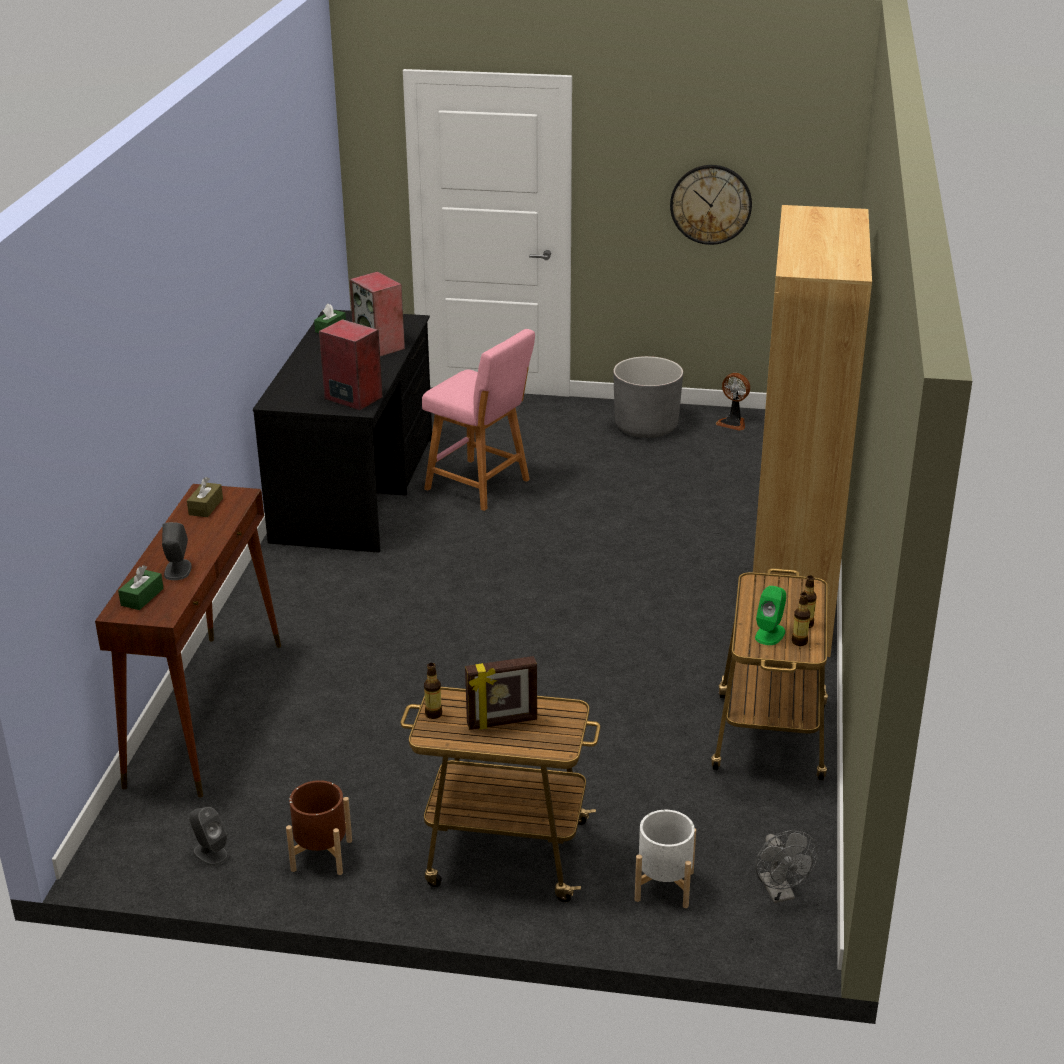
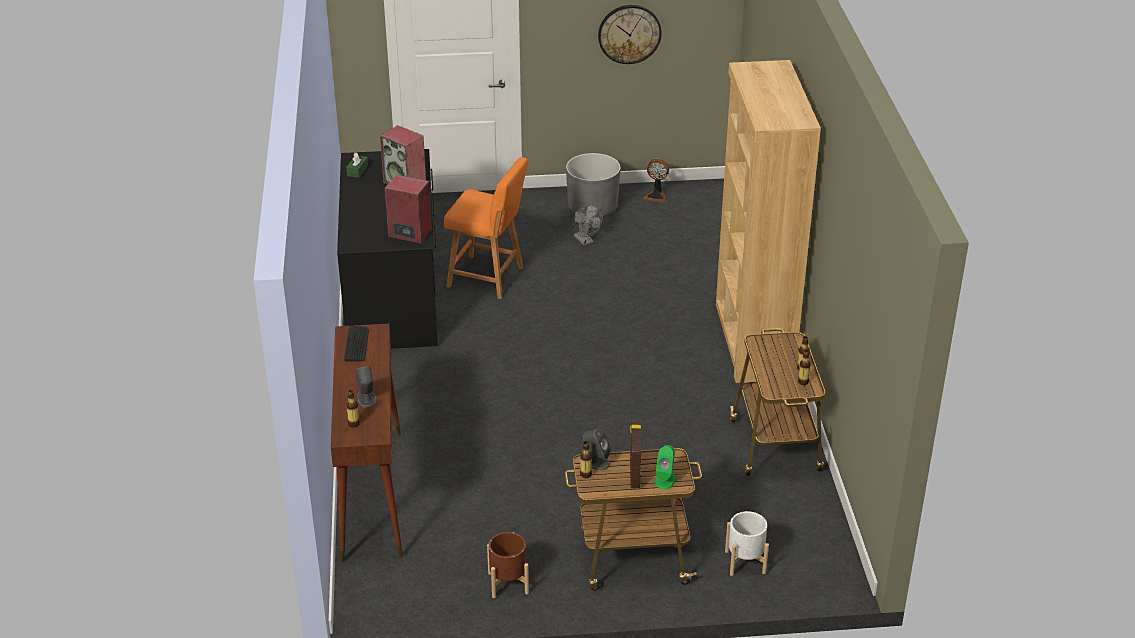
camera: 15 degrees left, 5 degrees up
(142, 597) = (353, 424): green tissue box -> bottle
(206, 507) = (356, 344): brown tissue box -> keyboard
(210, 853) = (430, 596): grey speaker -> grey speaker (595, 462)
(481, 486) = (489, 278): pink stool -> orange stool
(502, 722) = (634, 473): picture frame -> picture frame turned 120 degrees clockwise
(770, 634) = (782, 379): green speaker -> green speaker (665, 479)
(780, 893) = (820, 553): grey fan -> grey fan (585, 241)

